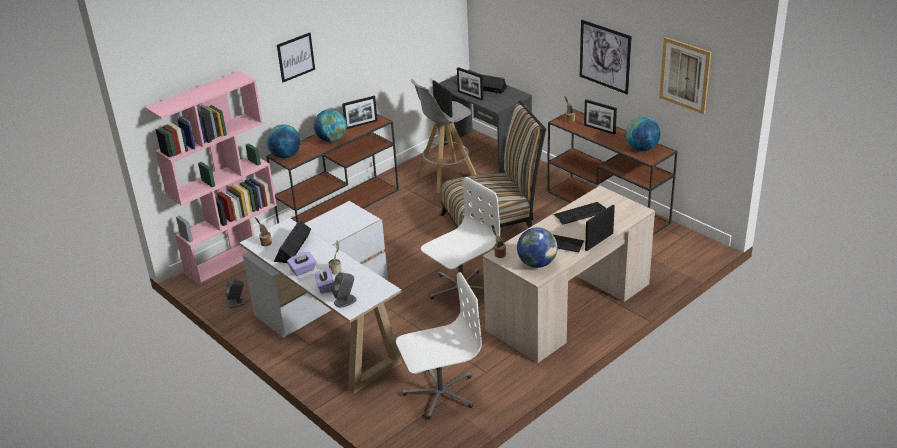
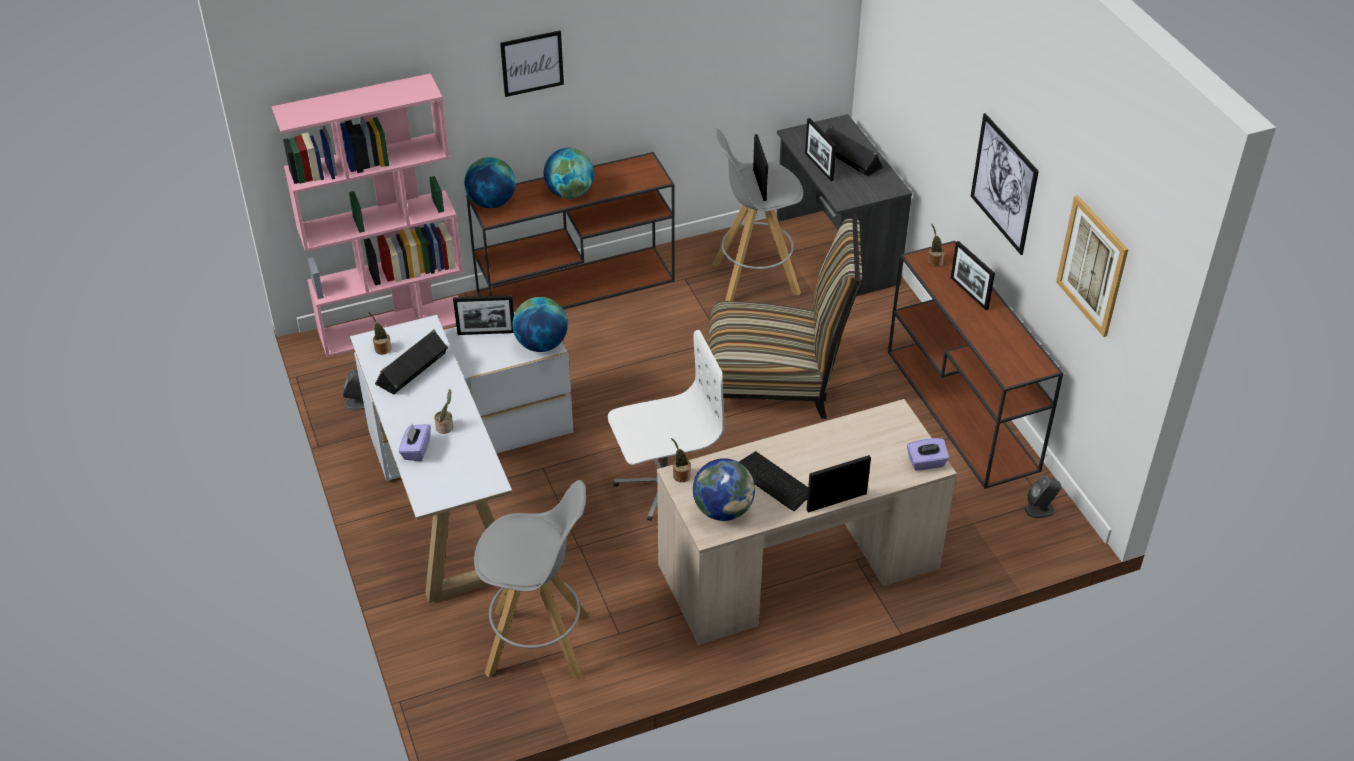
camera: 20 degrees right, 10 degrees up
(303, 270) = (403, 412): purple tissue box -> purple tissue box (926, 463)
(345, 301) = (428, 483): grey speaker -> grey speaker (1040, 509)
(361, 124) = (626, 177): picture frame -> picture frame (486, 332)
(440, 393) = (539, 644): white office chair -> grey stool
(581, 214) = (842, 442): keyboard -> none
(641, 148) = (1010, 351): globe -> globe (541, 344)

